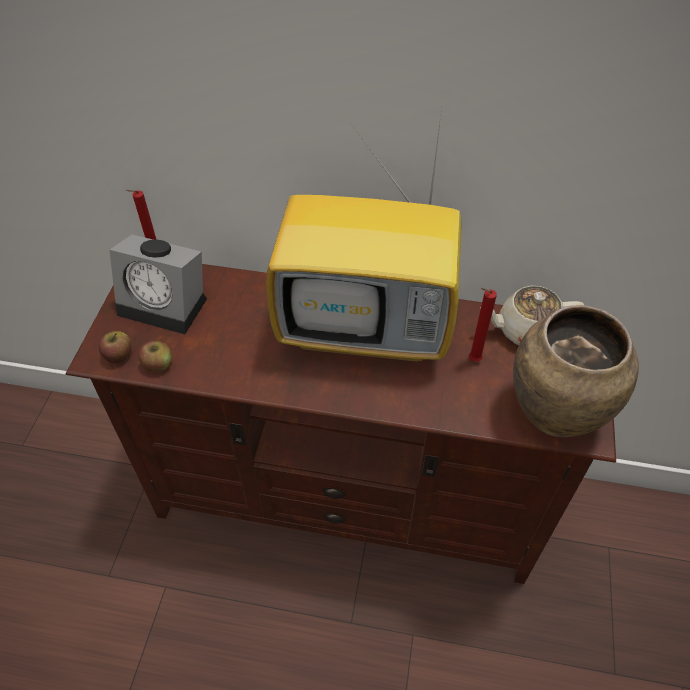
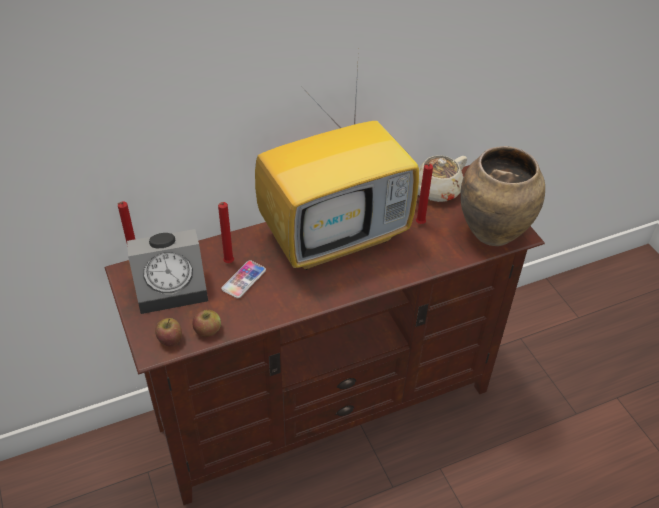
camera: 35 degrees left, 5 degrees down
(236, 305) = (228, 263): none -> red candle
(236, 329) = (243, 280): none -> phone

